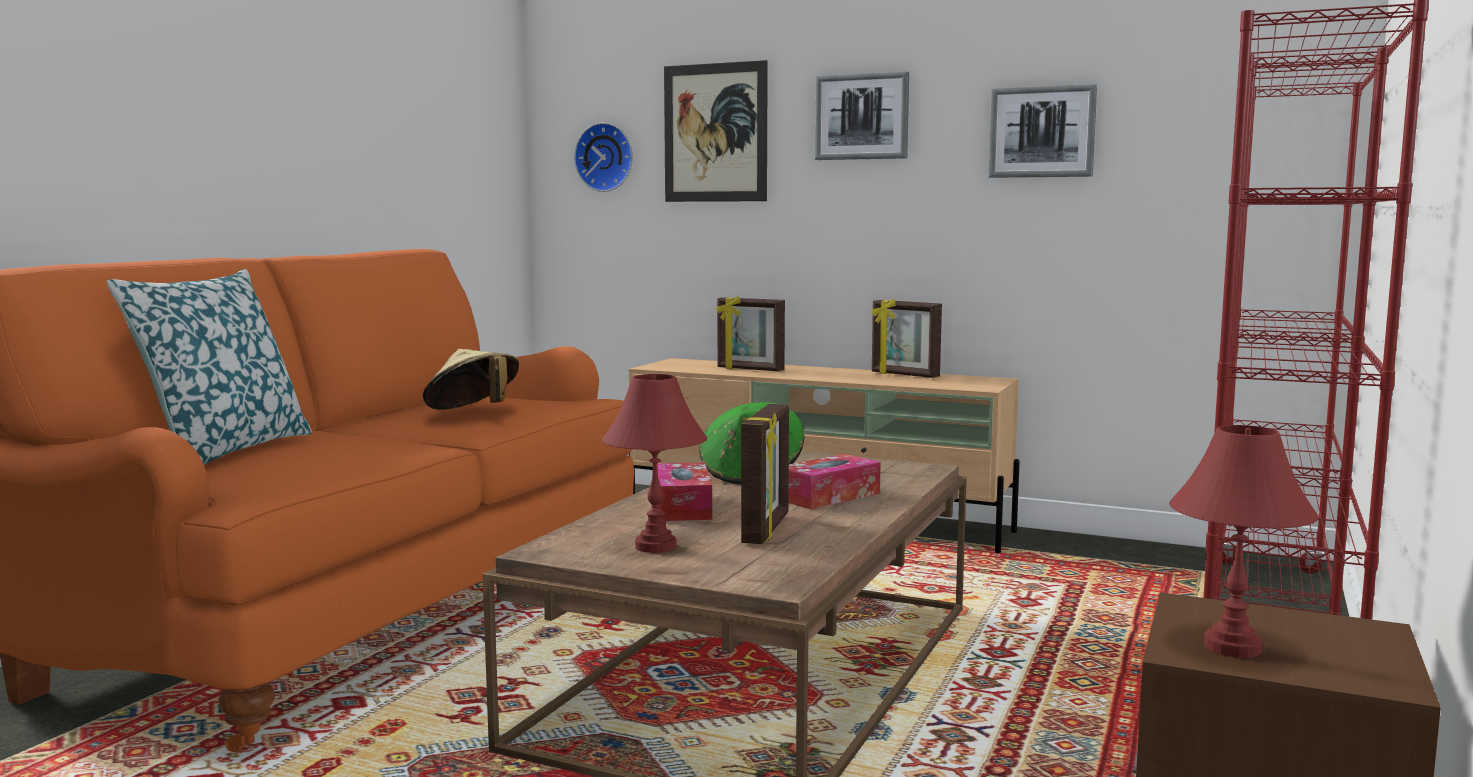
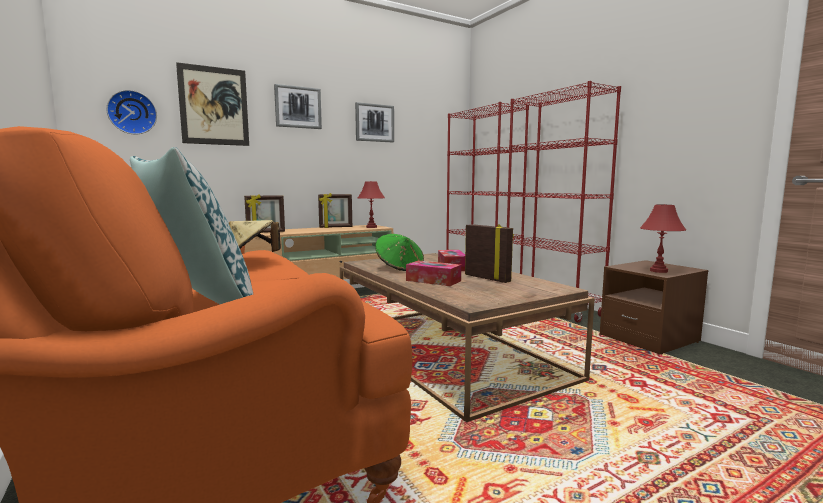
camera: 55 degrees left, 0 degrees up
(656, 547) = (491, 292): red table lamp -> red table lamp (371, 227)

